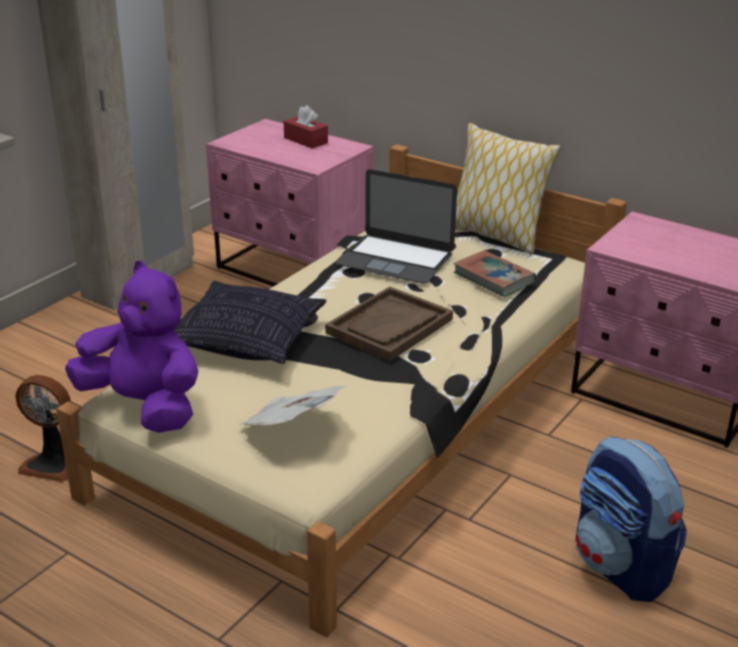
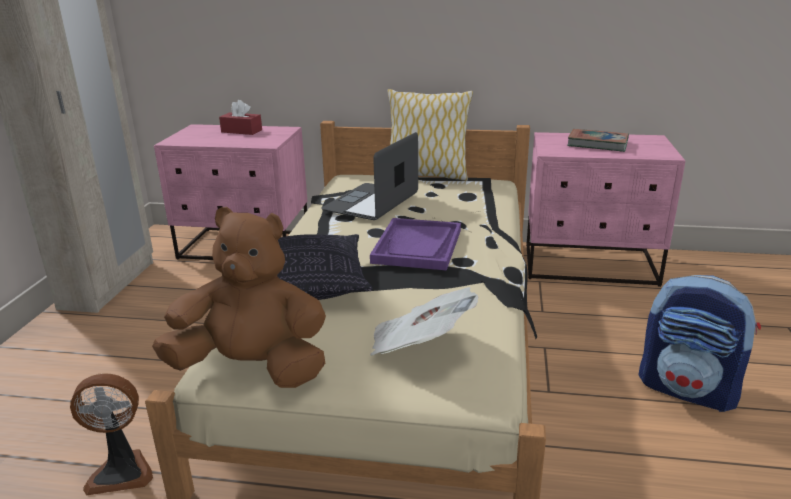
camera: 25 degrees left, 5 degrees down
(145, 406) = (252, 368): purple plush toy -> brown plush toy
(389, 326) = (417, 246): brown tray -> purple tray
(395, 259) = (371, 202): laptop -> laptop turned 120 degrees clockwise
(493, 278) = (459, 199): book -> book (597, 144)

